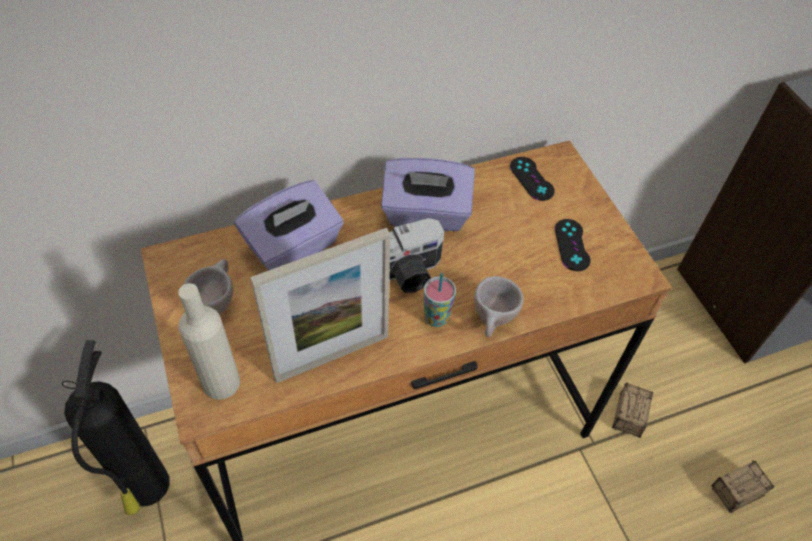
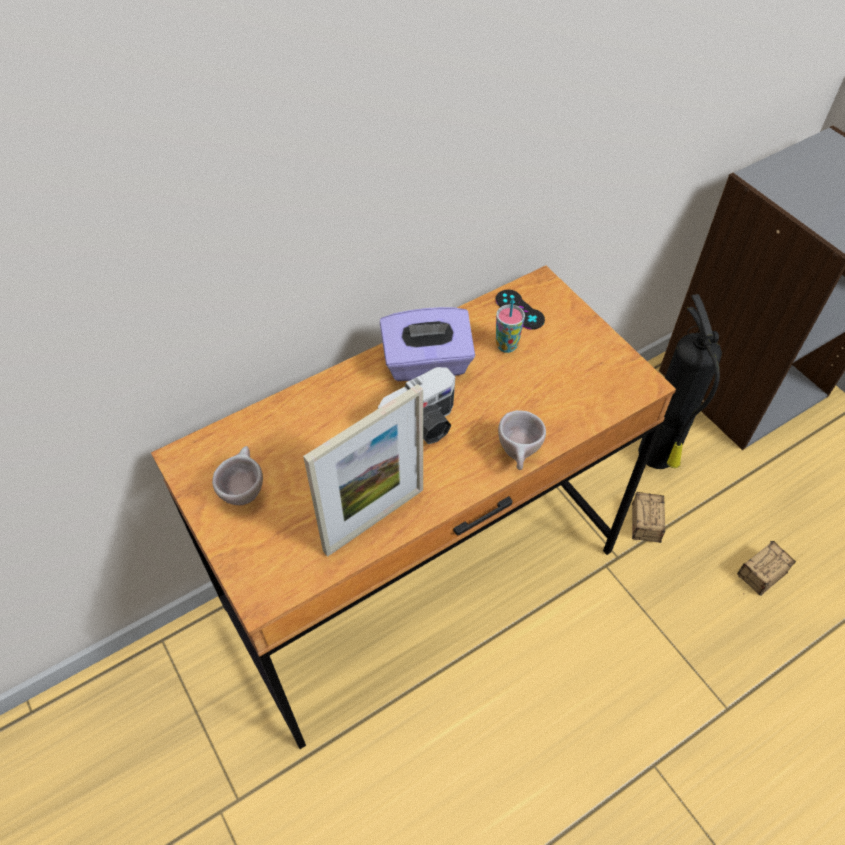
camera: 10 degrees left, 0 degrees up
(147, 488) = (181, 701): fire extinguisher -> fire extinguisher (658, 456)
(221, 382) = (272, 567): beige bottle -> none
(294, 247) = (306, 421): purple tissue box -> none
(436, 318) = (464, 462): cup -> cup (506, 345)
(572, 245) = (574, 367): black game controller -> none

